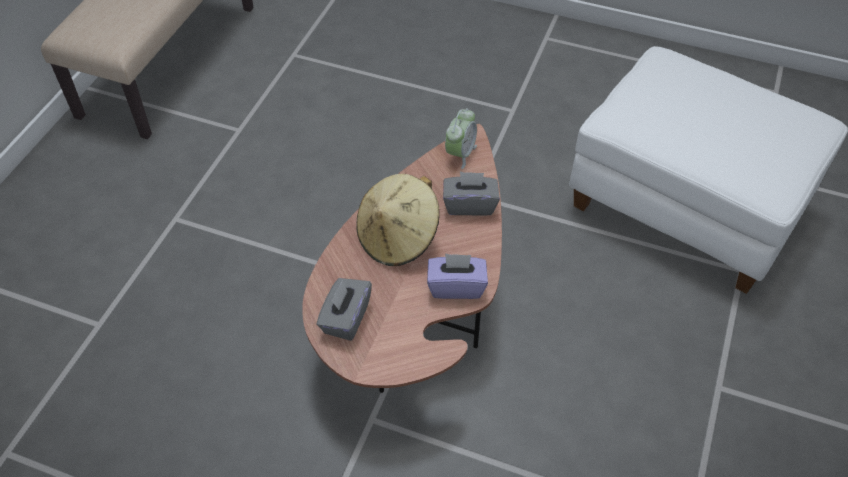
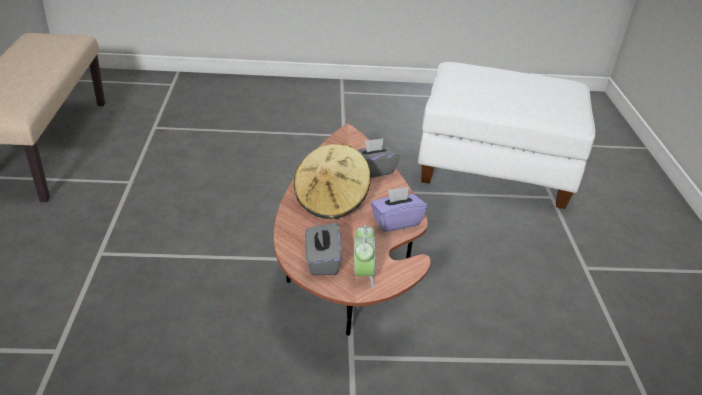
camera: 25 degrees left, 15 degrees down
(460, 154) = (345, 142): alarm clock -> alarm clock (363, 274)

